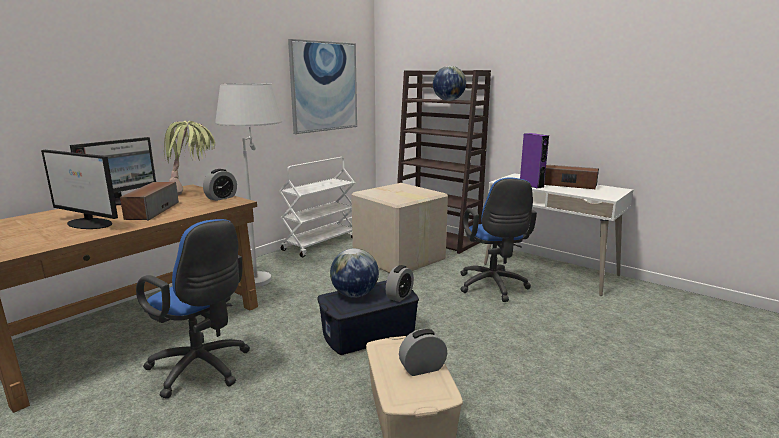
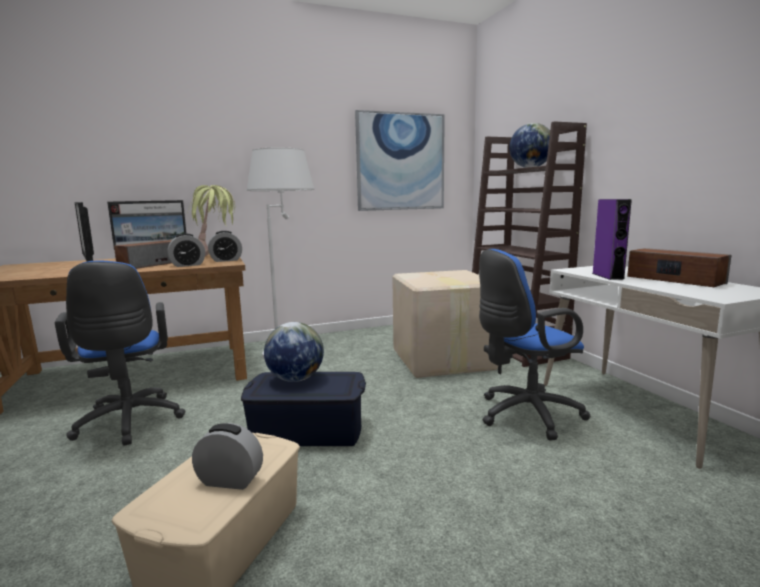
camera: 30 degrees right, 5 degrees down
(320, 243) = (379, 332): white cart -> none
(399, 296) = (337, 391): alarm clock -> alarm clock (187, 265)
(493, 287) = (524, 415): blue office chair -> blue office chair turned 45 degrees clockwise

